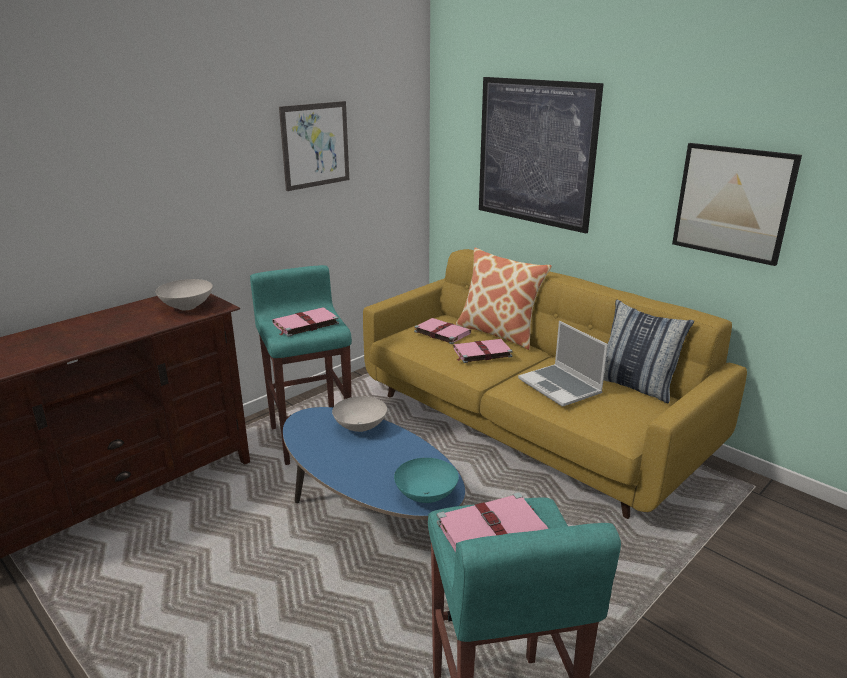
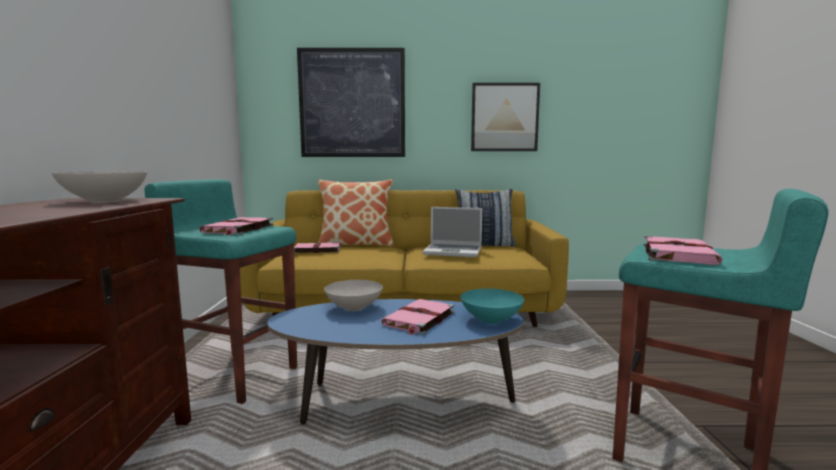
camera: 45 degrees left, 15 degrees down
(315, 145) = (170, 71): picture -> none
(481, 353) = (369, 251): pink book -> pink book (419, 319)

